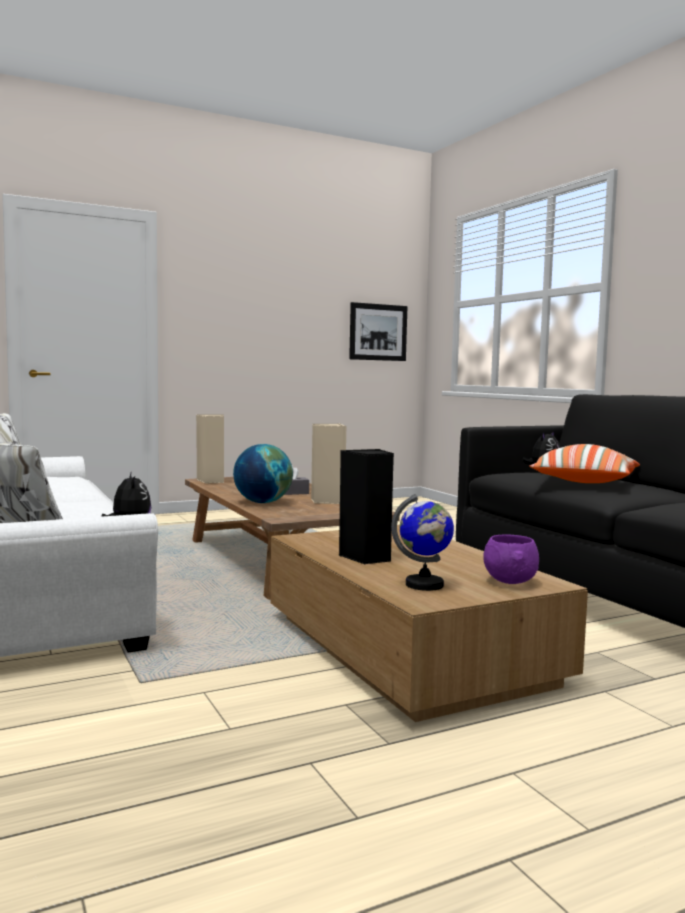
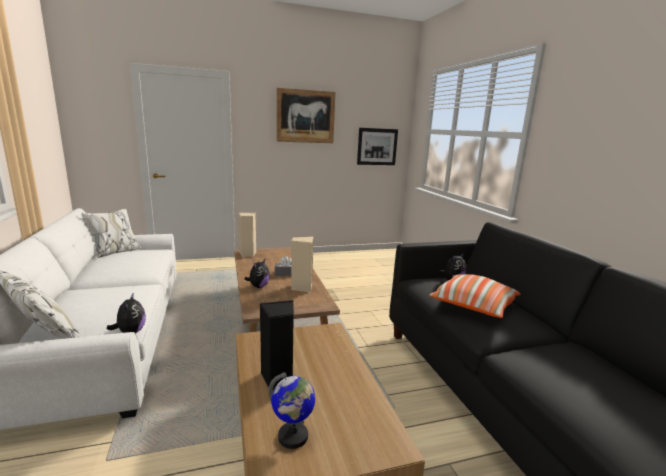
camera: 10 degrees right, 10 degrees up
(262, 502) = (258, 286): globe -> plush toy
(271, 283) = (305, 116): none -> picture
(510, 583) = (363, 441): purple bowl -> none

